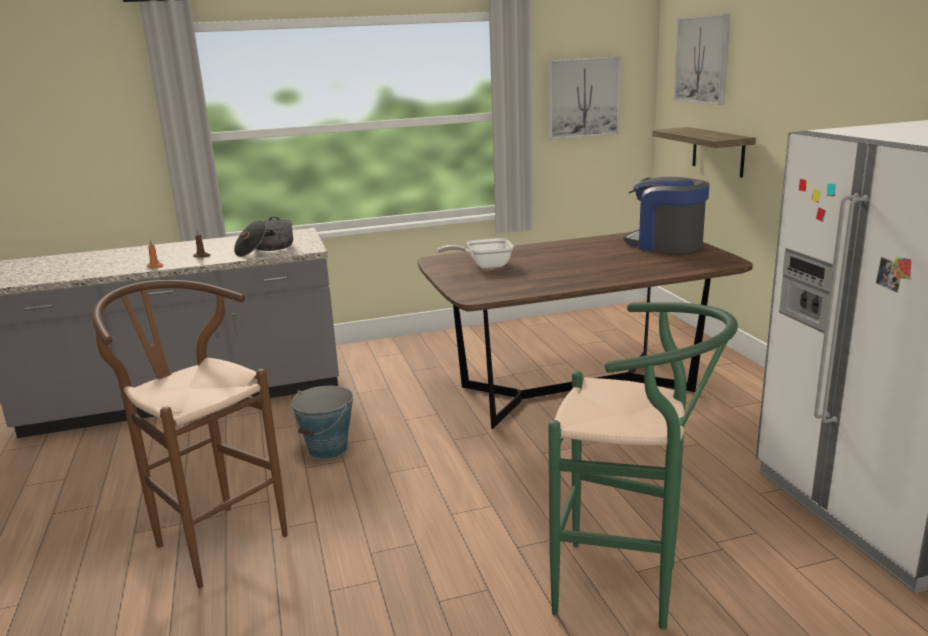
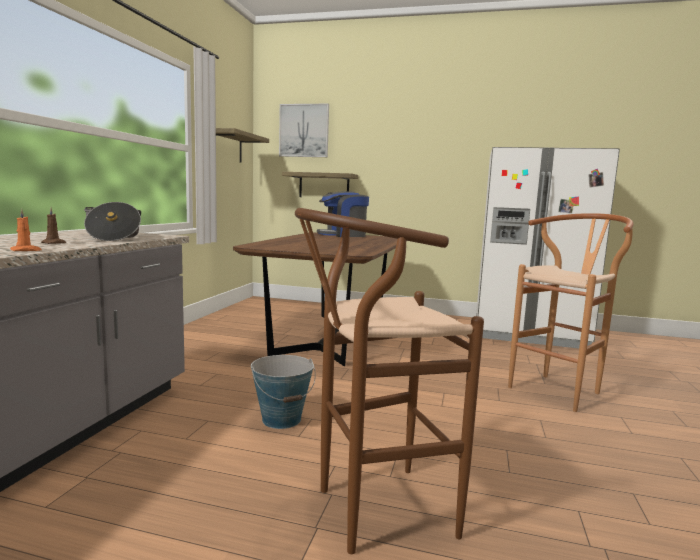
camera: 60 degrees left, 10 degrees down
(484, 265) = (295, 245): frying pan -> none
(583, 98) = (227, 147): picture -> shelf
(629, 589) = (560, 389): green stool -> brown stool

